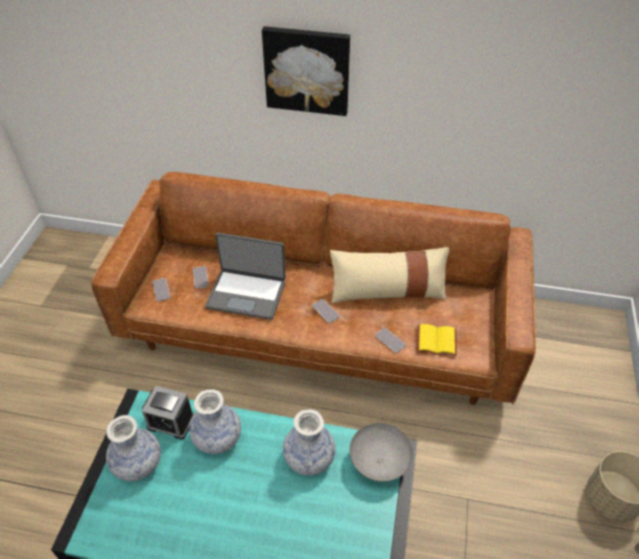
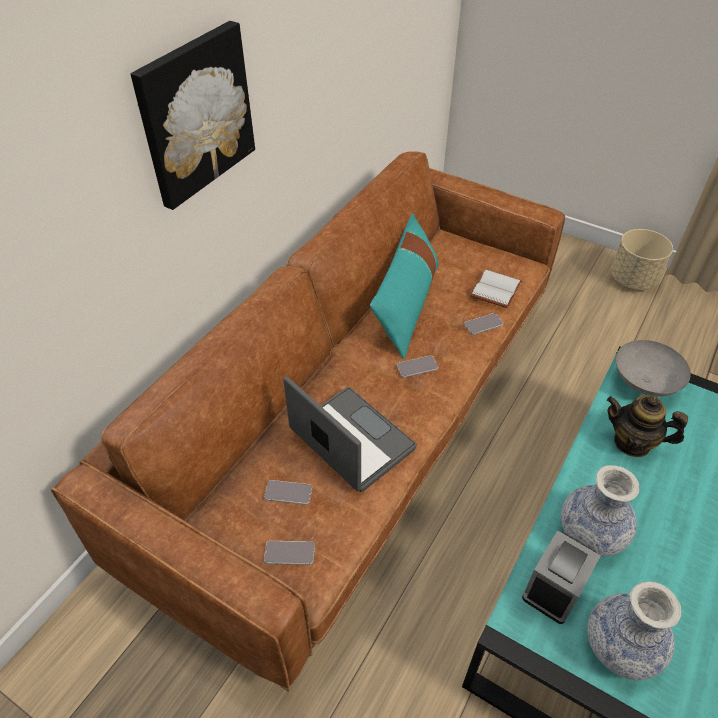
camera: 70 degrees left, 0 degrees up
(247, 293) = (350, 441): laptop -> laptop turned 75 degrees counterclockwise
(309, 458) = (632, 443): vase -> teapot
(387, 291) = (406, 305): beige pillow -> turquoise pillow
(435, 342) = (497, 290): yellow book -> white book

